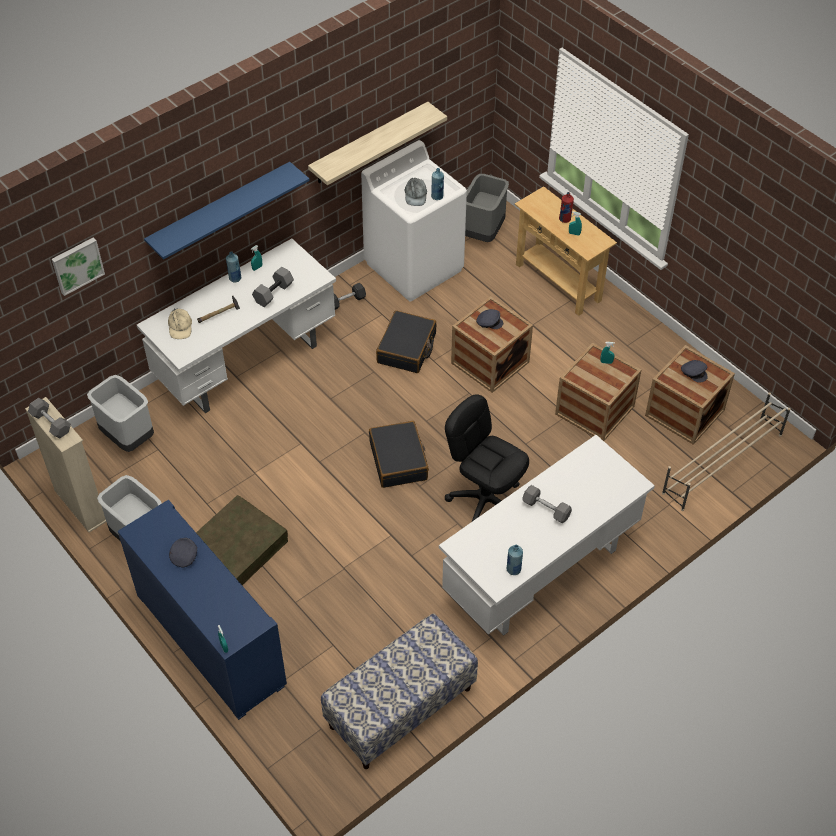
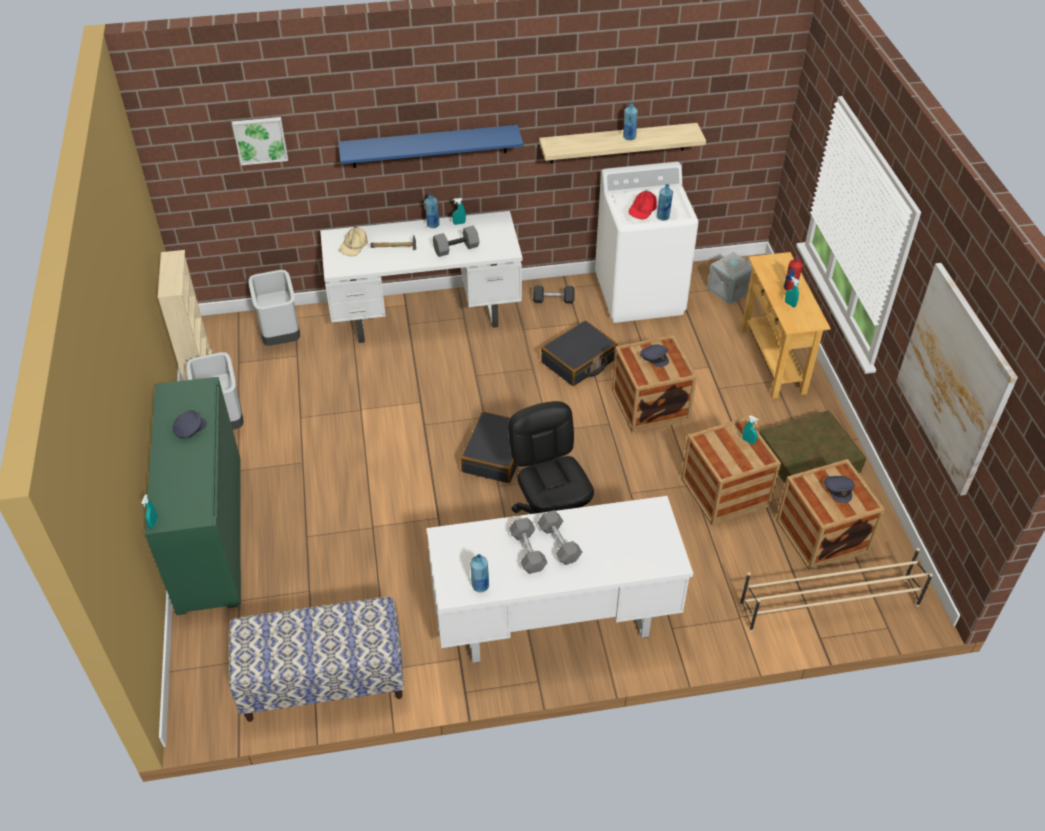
camera: 30 degrees right, 5 degrees down
(51, 423) = (169, 271): grey dumbbell -> grey dumbbell (528, 551)
(210, 639) = (210, 533): blue cabinet -> green cabinet
(237, 548) = (295, 465): brown storage box -> brown storage box (808, 457)
(383, 136) = (629, 137): none -> blue bottle
(415, 195) = (643, 209): grey cap -> red cap
(483, 232) = (729, 289): grey trash can -> grey storage box
(762, 256) = (953, 379): none -> picture

